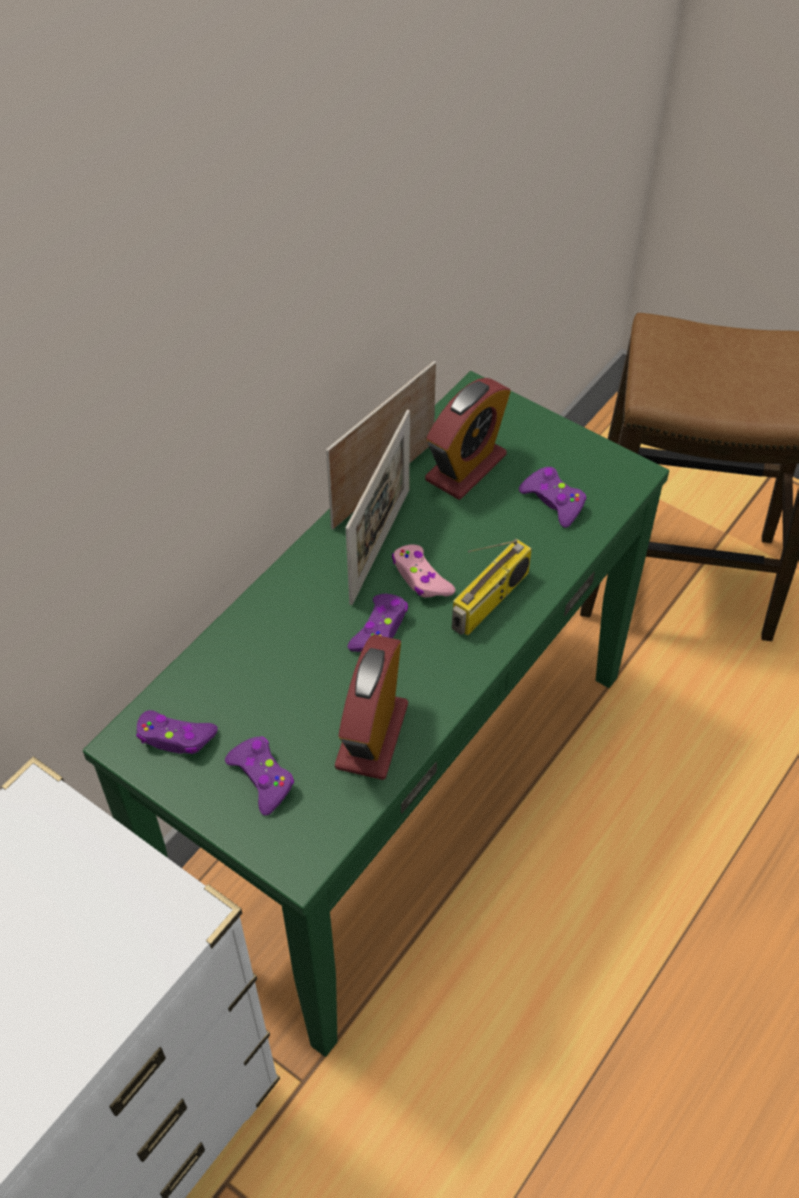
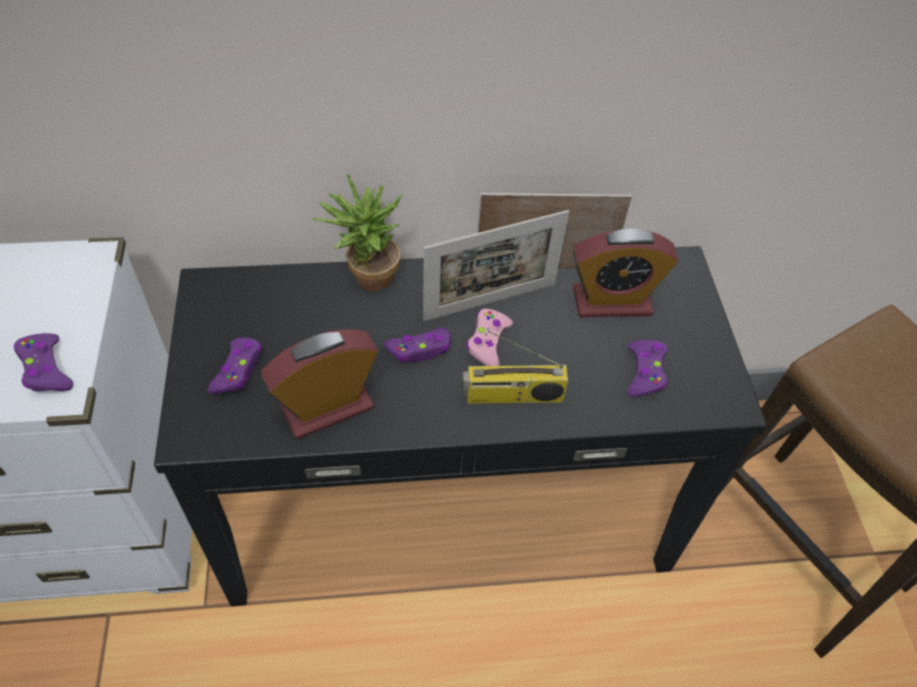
camera: 45 degrees right, 0 degrees up
(175, 737) = (229, 305): purple game controller -> purple game controller (46, 369)
(258, 613) = (366, 278): none -> potted plant
(397, 792) = (447, 503): green console table -> black console table

